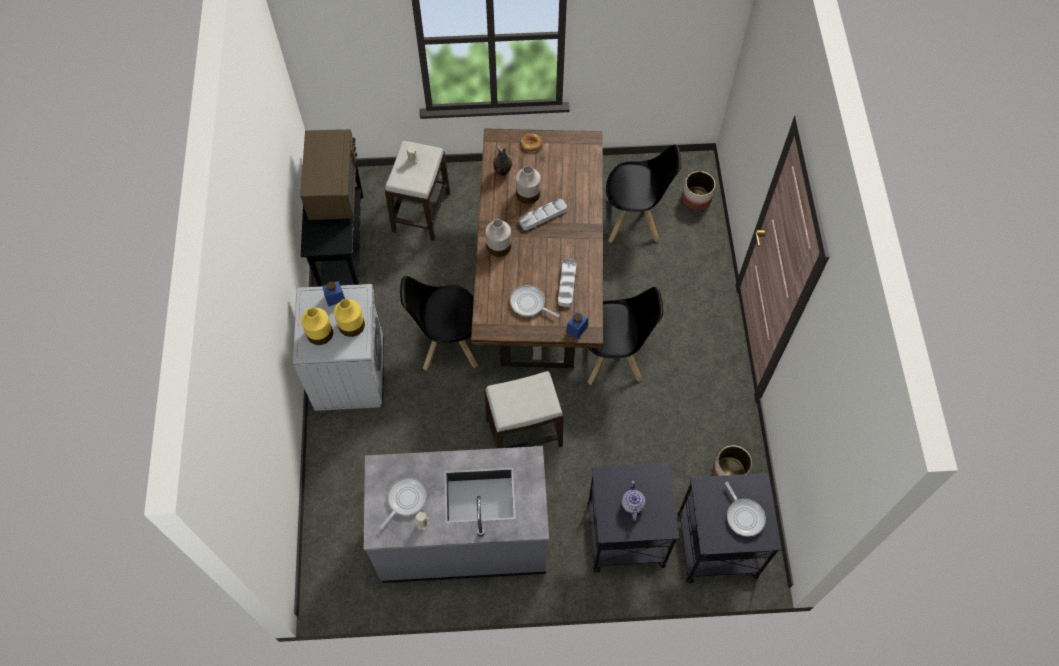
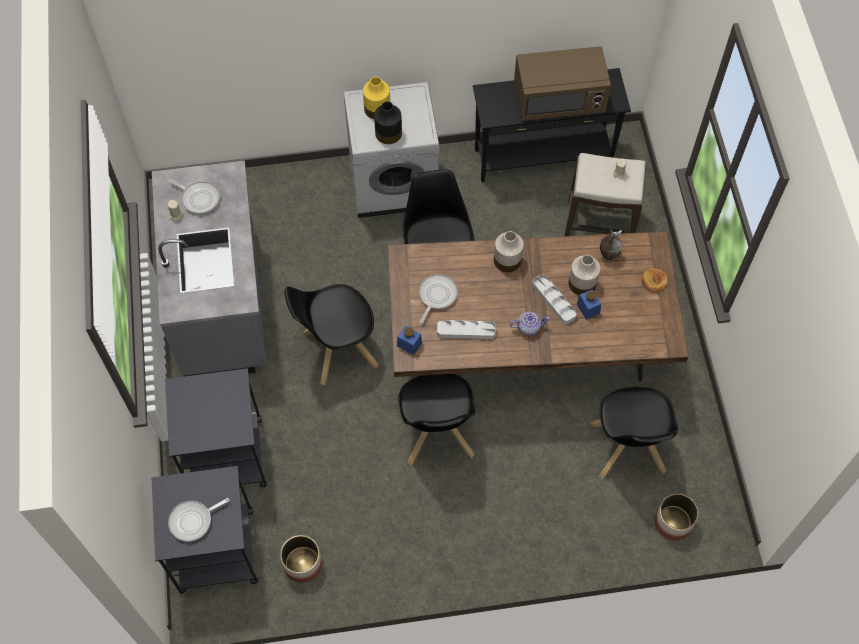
camera: 85 degrees right, 0 degrees up
(335, 298) = (418, 115): blue jar -> blue jar (588, 308)
(352, 324) = (388, 133): yellow vase -> black vase
(523, 433) = (337, 349): stool -> black chair
(632, 504) = (205, 408): teapot -> teapot (528, 327)

